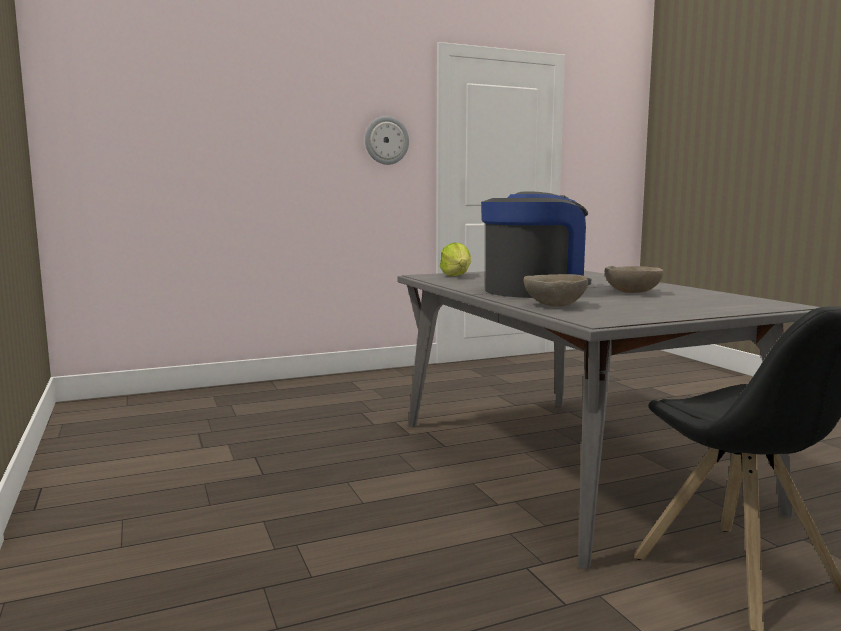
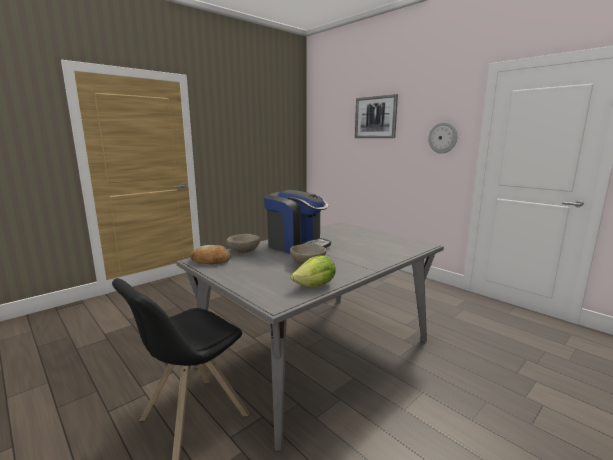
camera: 70 degrees right, 5 degrees up
(253, 96) = (375, 117): none -> picture
(456, 276) = (347, 229): lettuce -> lettuce (315, 286)
(606, 316) = (210, 261): none -> bread

